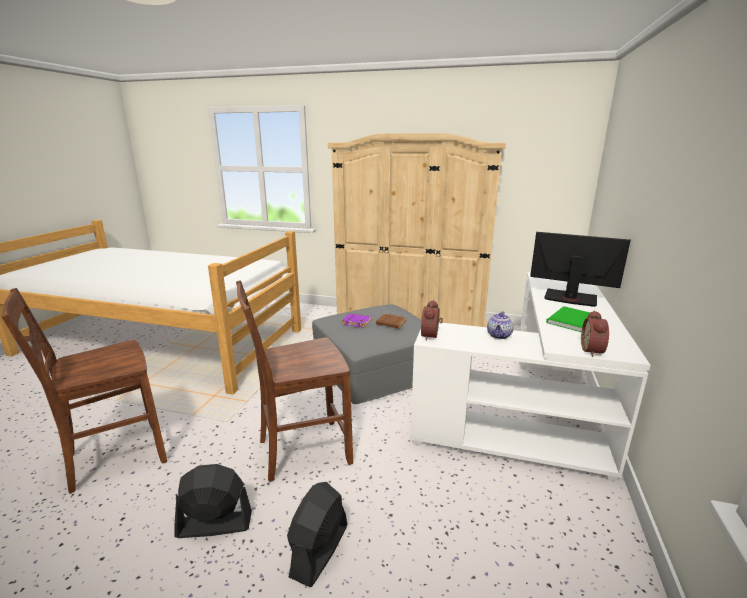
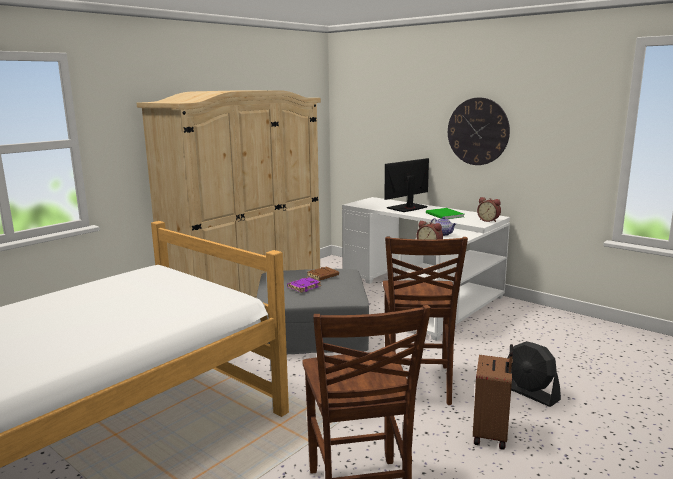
camera: 65 degrees left, 5 degrees down
(214, 524) = (491, 435): black fan -> brown suitcase
(666, 207) = (478, 131): none -> wall clock

